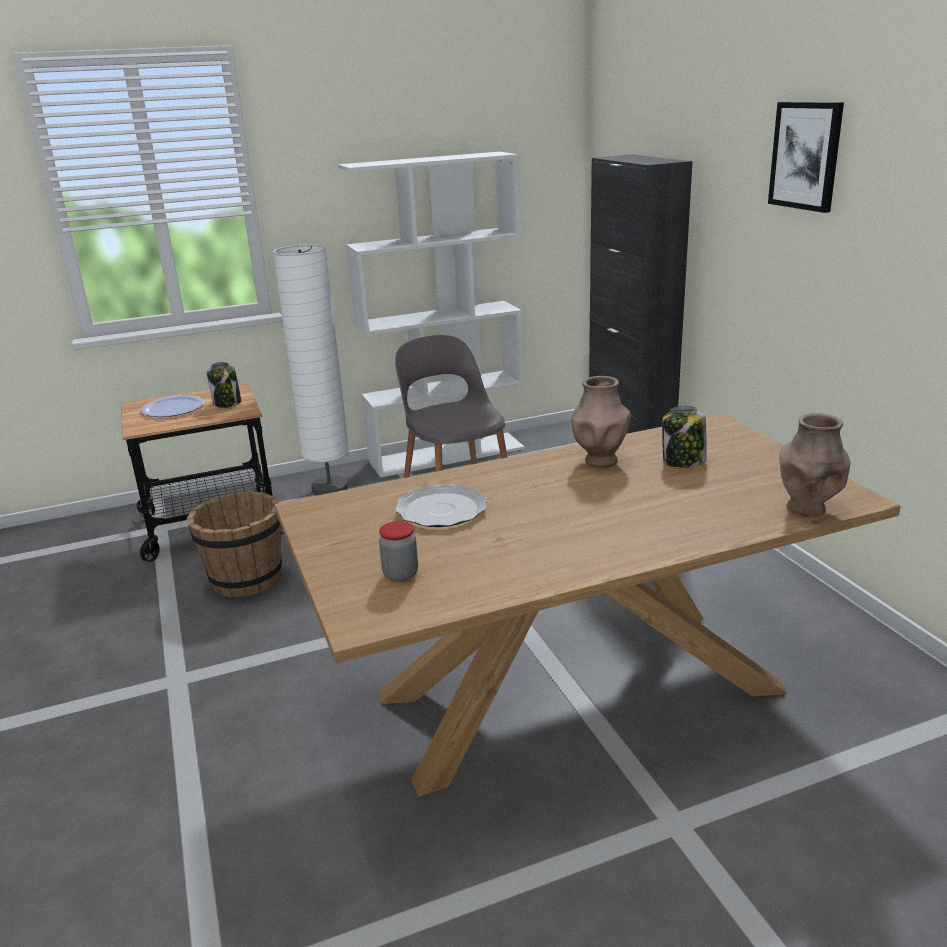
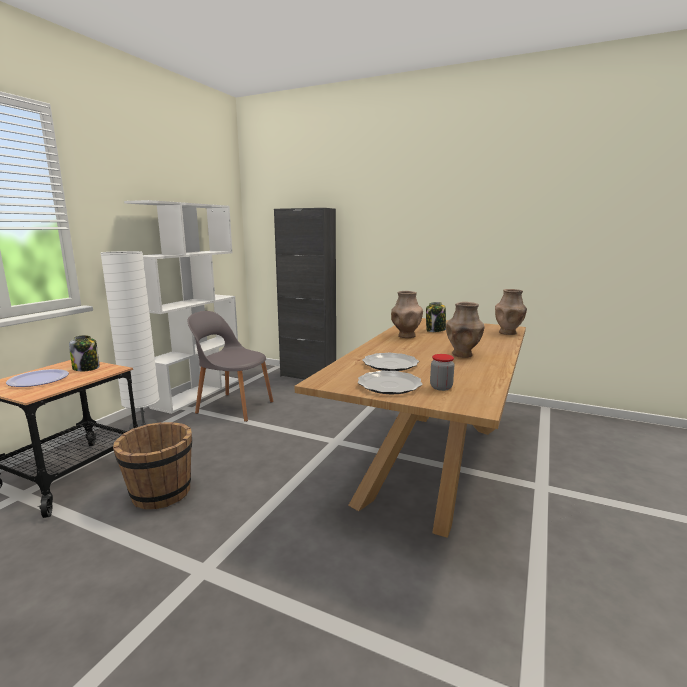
camera: 45 degrees left, 10 degrees down
(356, 544) = (389, 385): none -> plate
(581, 530) = (462, 355): none -> brown vase
(806, 156) = (409, 200): picture -> none

